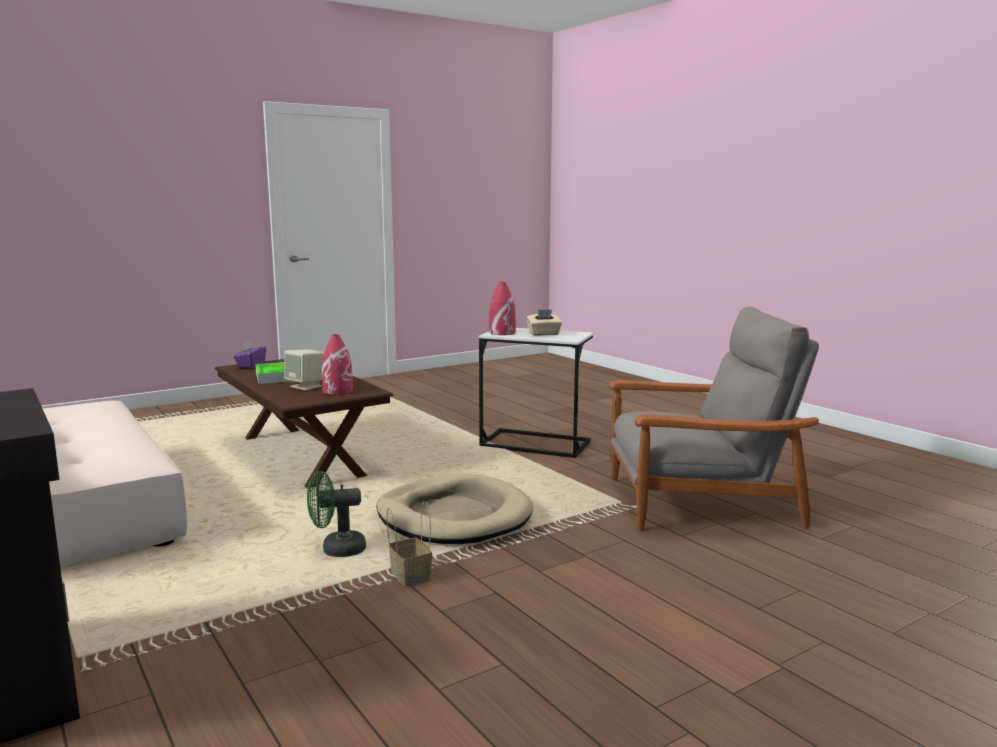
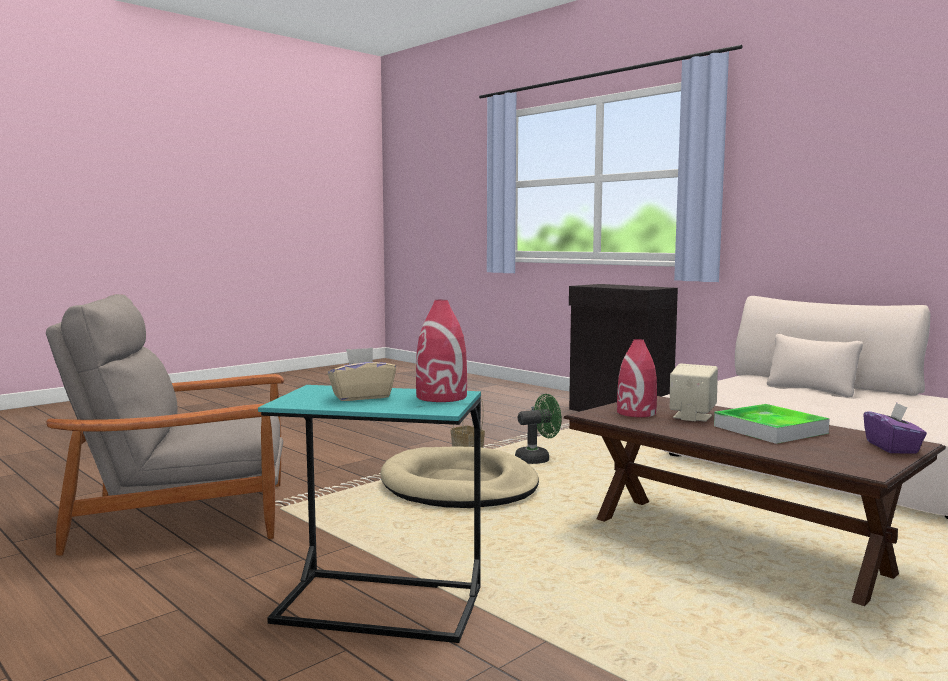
camera: 170 degrees right, 5 degrees down
(535, 443) = (379, 605): white side table -> turquoise side table

